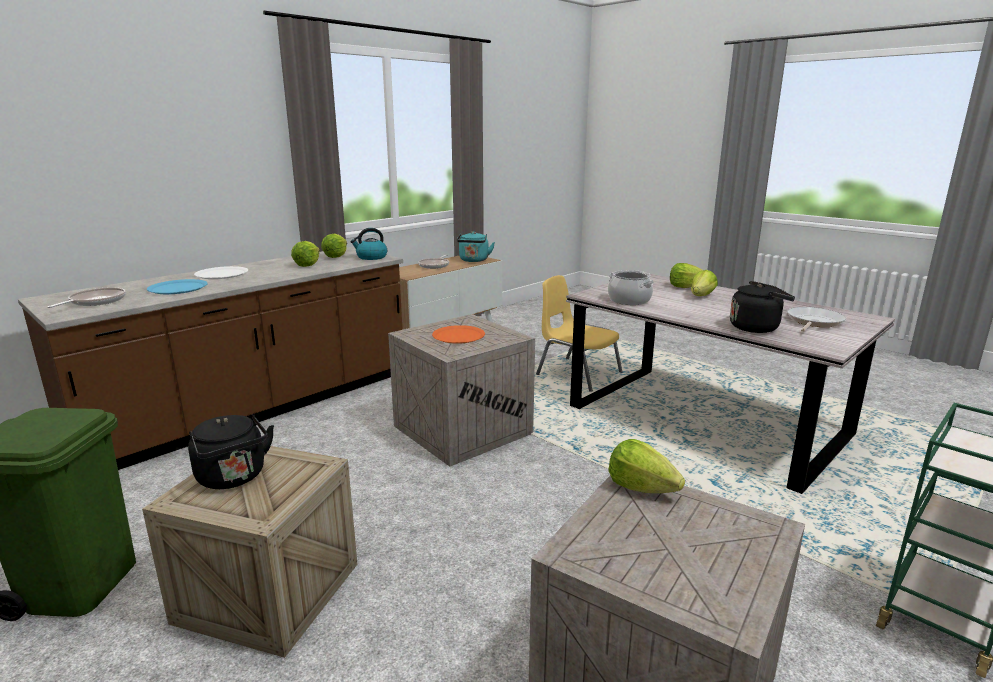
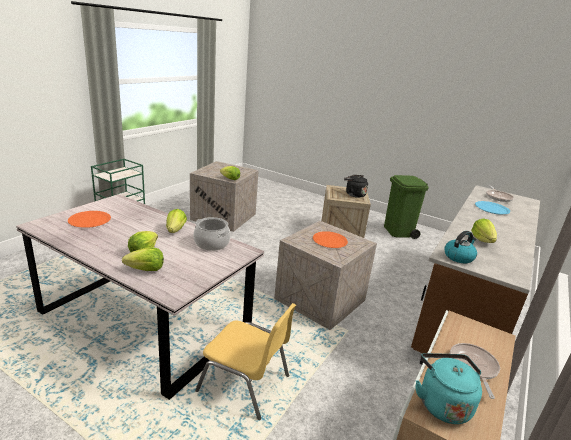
camera: 165 degrees right, 5 degrees up
(222, 274) = (508, 225): white plate -> none
(336, 256) = (493, 259): lettuce -> lettuce (175, 230)
(756, 328) = (138, 214): black kettle -> none
(813, 322) = (89, 220): frying pan -> orange plate

